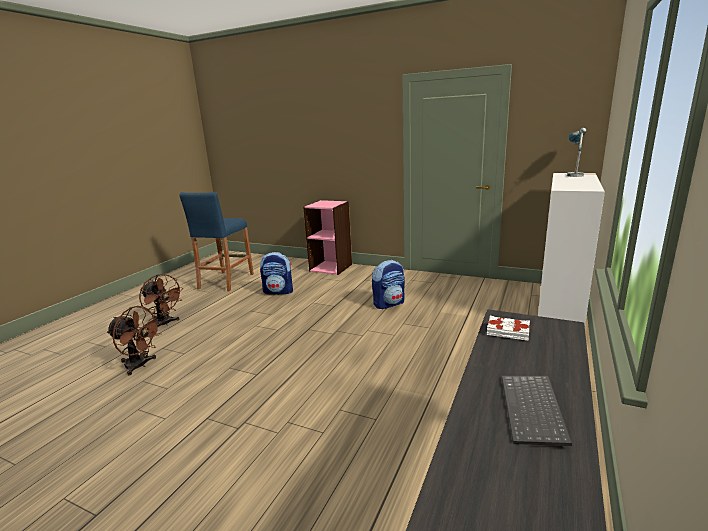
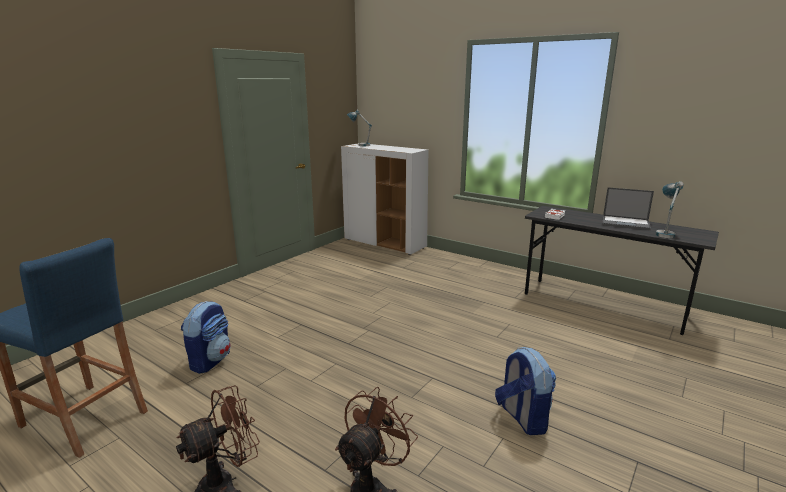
camera: 80 degrees left, 0 degrees up
(331, 267) = (169, 317): pink bookcase -> none
(389, 303) = (323, 296): backpack -> backpack (522, 418)
(485, 463) = (664, 233): none -> table lamp
(534, 411) = (626, 223): keyboard -> laptop

